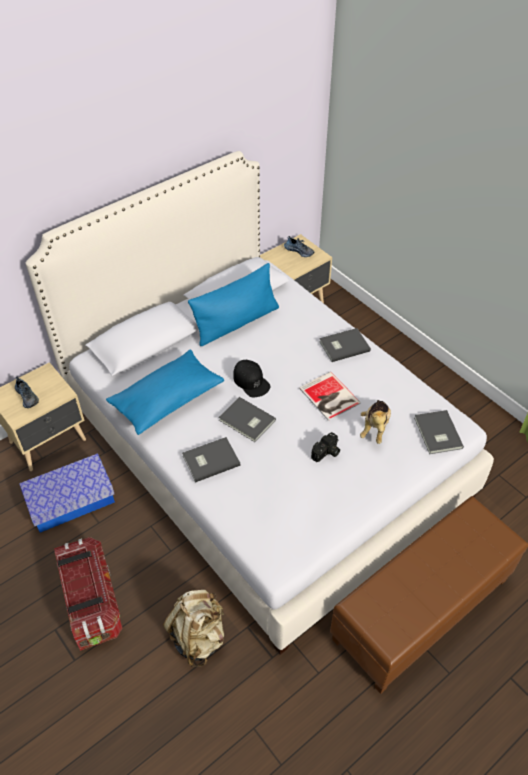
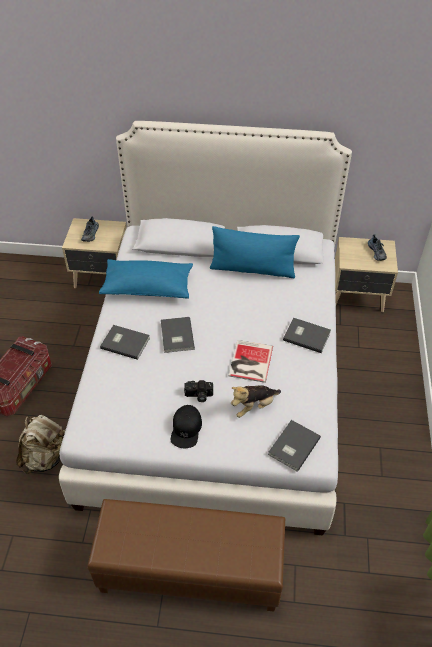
camera: 45 degrees right, 0 degrees up
(71, 501) = (74, 322): storage box -> none
(251, 381) = (212, 313): black cap -> black cap (186, 429)

